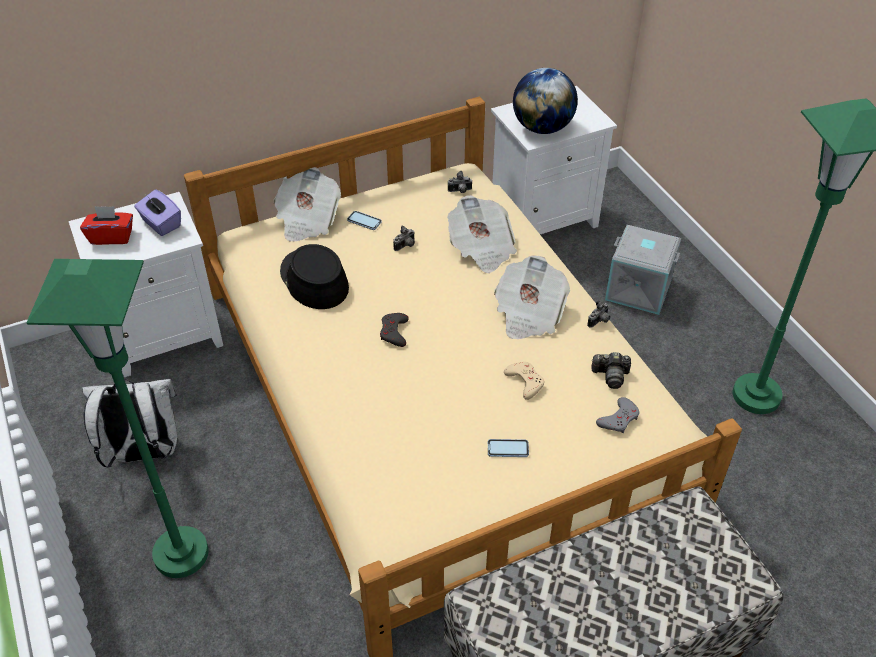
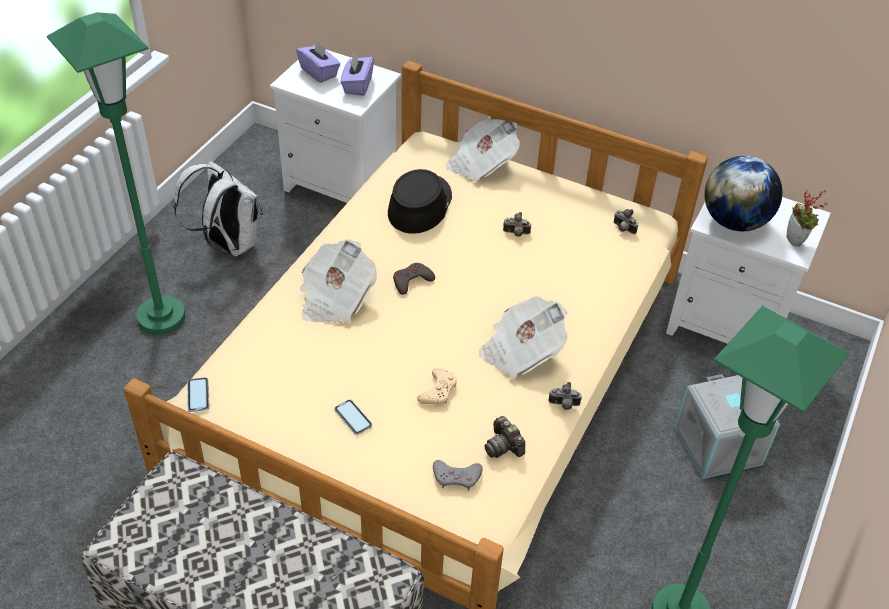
camera: 50 degrees right, 0 degrees up
(111, 237) = (319, 72): red tissue box -> purple tissue box
(364, 221) = (517, 194): phone -> phone (198, 395)
(481, 249) = (566, 280): newspaper -> newspaper (335, 299)
(588, 114) = (796, 241): none -> potted plant

